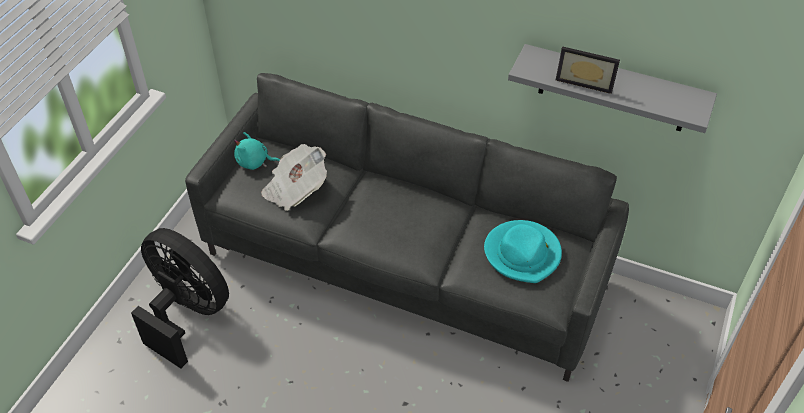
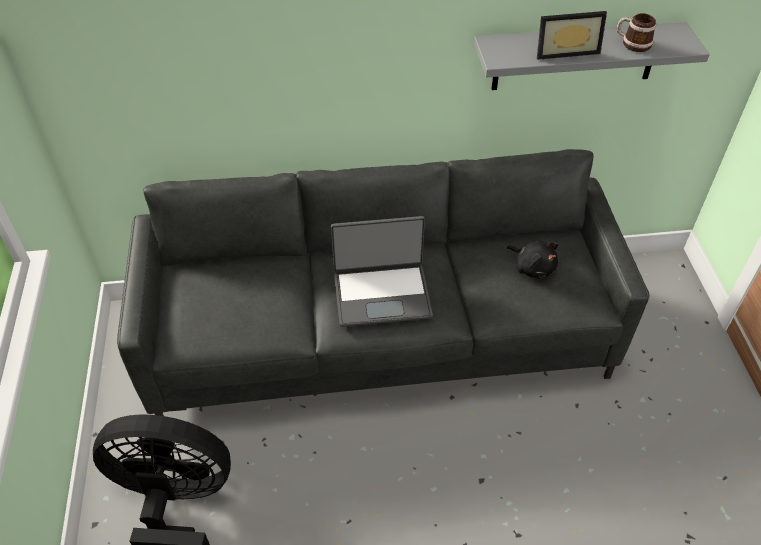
camera: 30 degrees left, 0 degrees up
(255, 162) = (184, 293): turquoise plush toy -> none
(295, 189) = (253, 303): newspaper -> none
(390, 223) = (382, 294): none -> laptop
(523, 253) = (533, 267): turquoise hat -> black plush toy
(648, 95) = (632, 43): none -> mug

